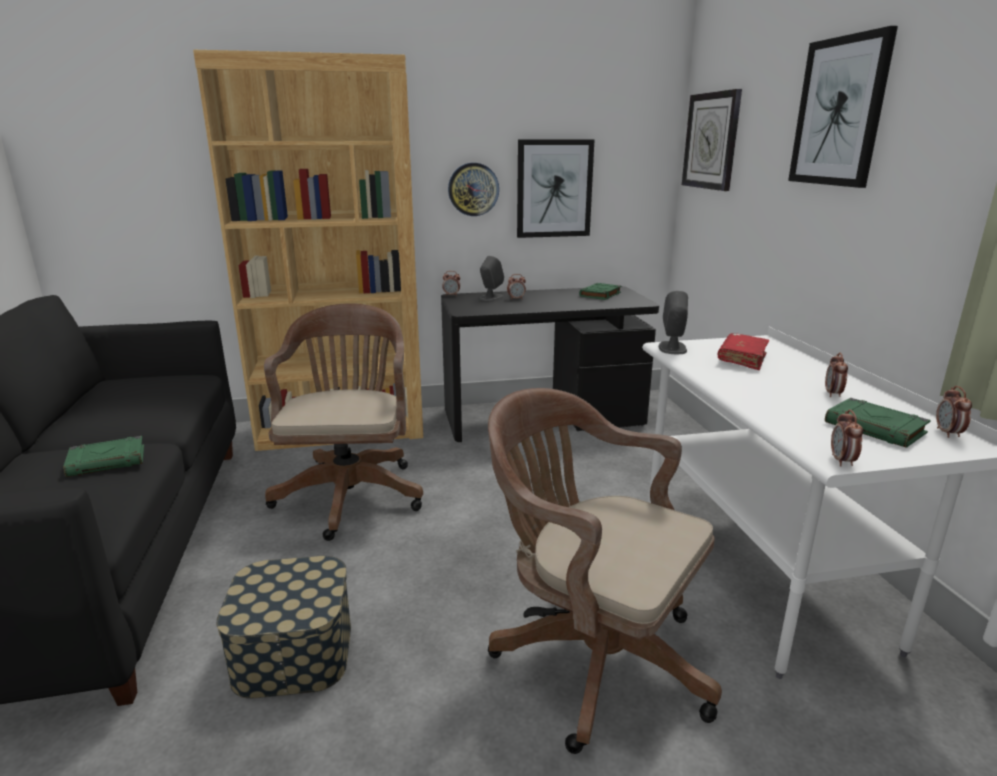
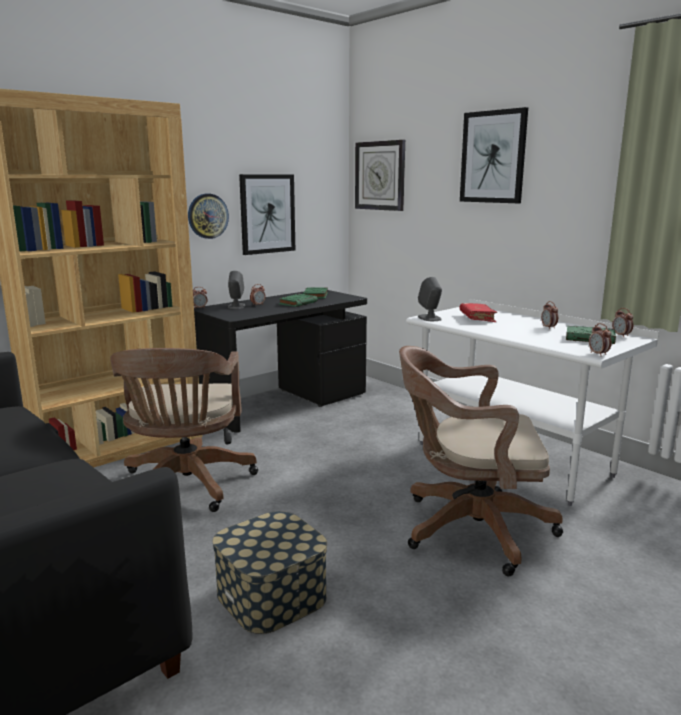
camera: 30 degrees left, 5 degrees down
(108, 461) = (53, 476): green book -> green book (298, 303)
(351, 492) = (186, 487): brown office chair -> brown office chair turned 150 degrees counterclockwise

